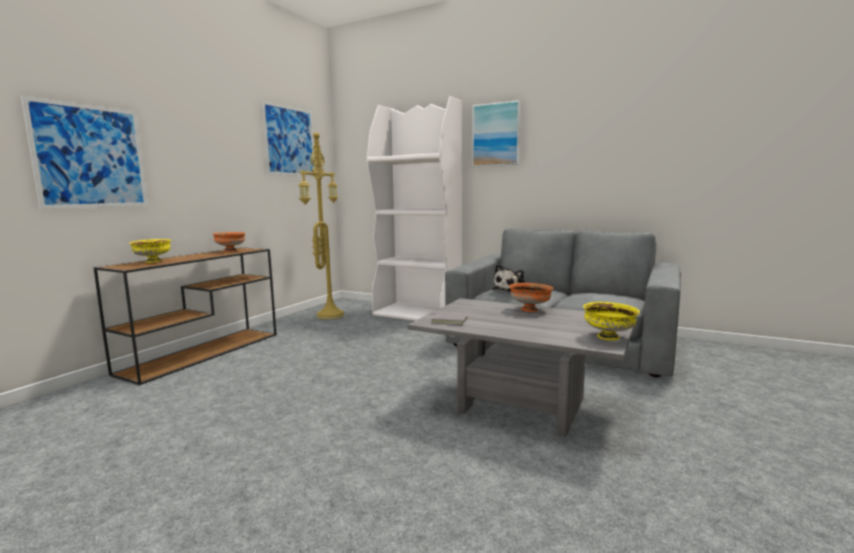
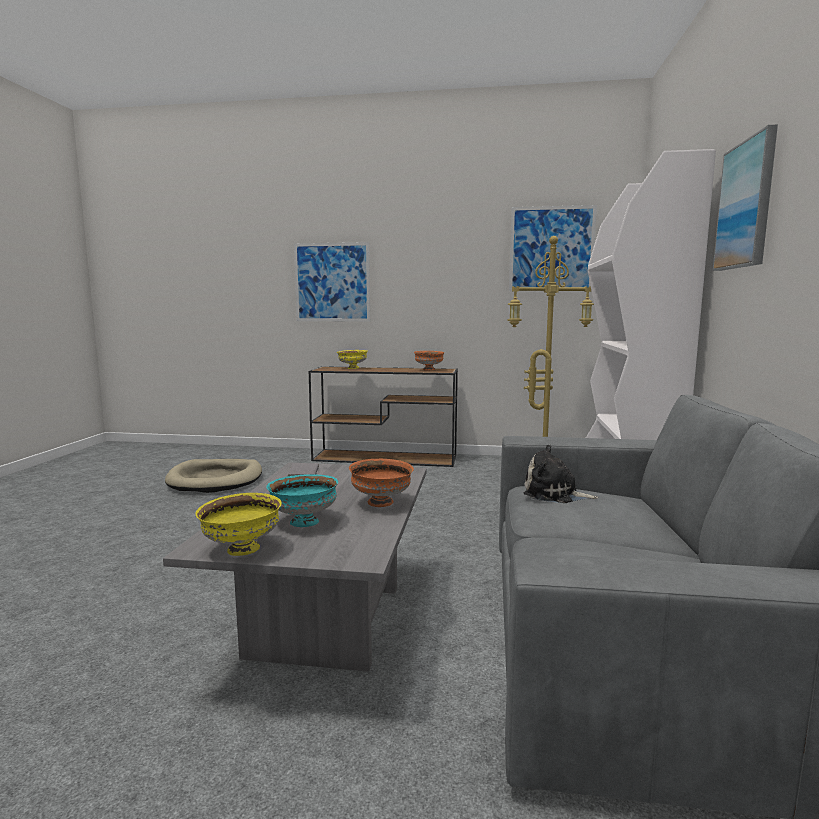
camera: 70 degrees right, 0 degrees up
(100, 448) = (216, 479): none -> beige dog bed
(561, 325) = (303, 522): none -> turquoise bowl

